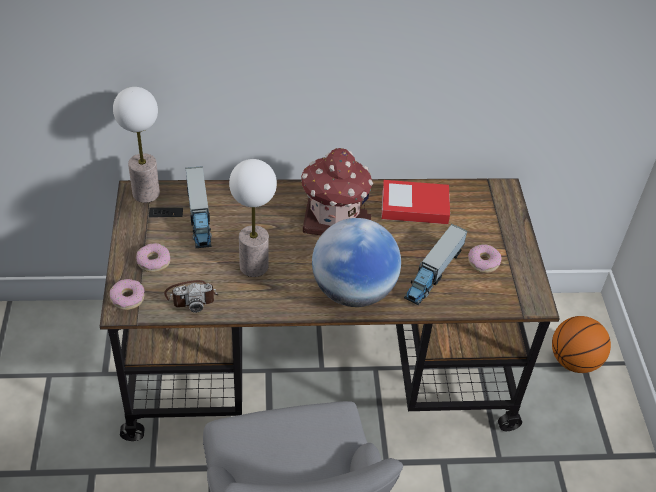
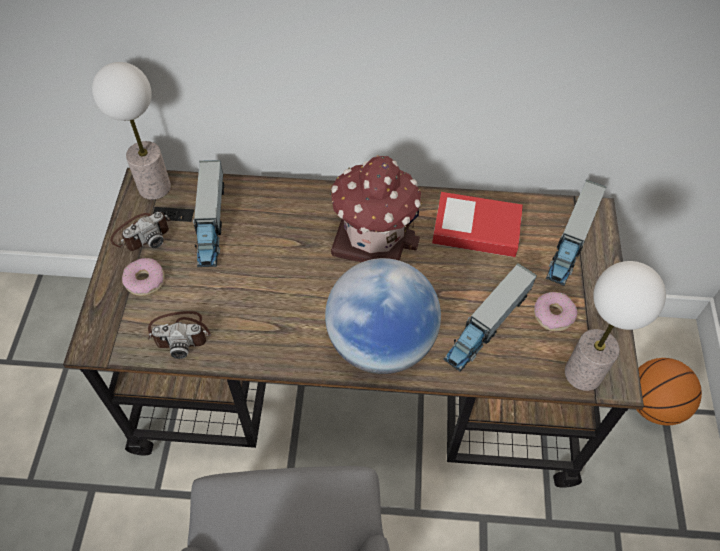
camera: 10 degrees right, 10 degrees up
(127, 298) = (103, 329): donut -> none
(143, 228) = (142, 234): none -> camera
(254, 266) = (264, 297): table lamp -> table lamp (584, 373)
(490, 210) = (571, 241): none -> toy truck

